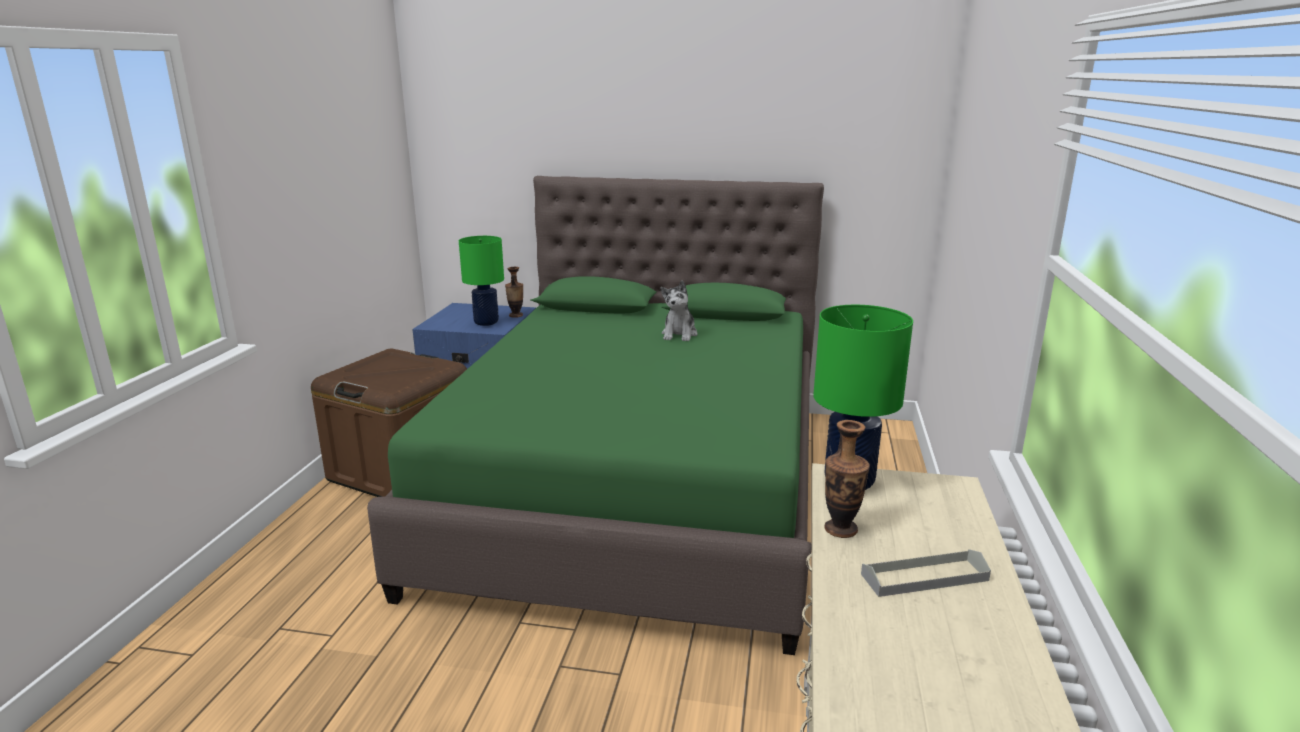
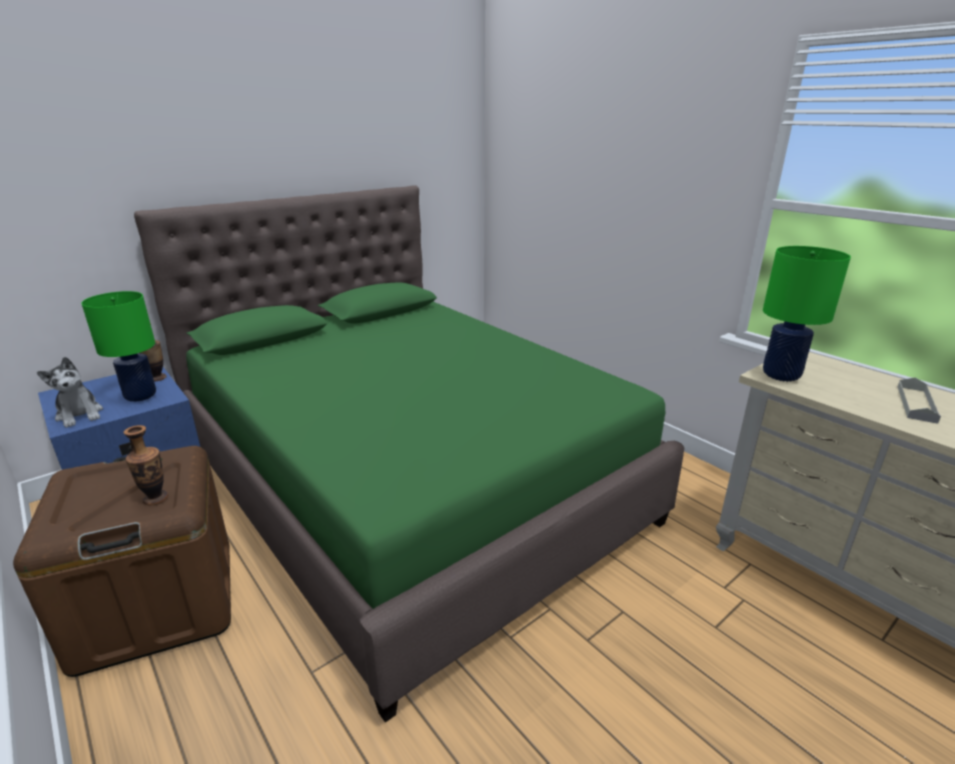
camera: 50 degrees left, 5 degrees up
(679, 334) = (388, 338): plush toy -> plush toy (80, 415)
(841, 529) = (844, 401): vase -> vase (155, 498)

